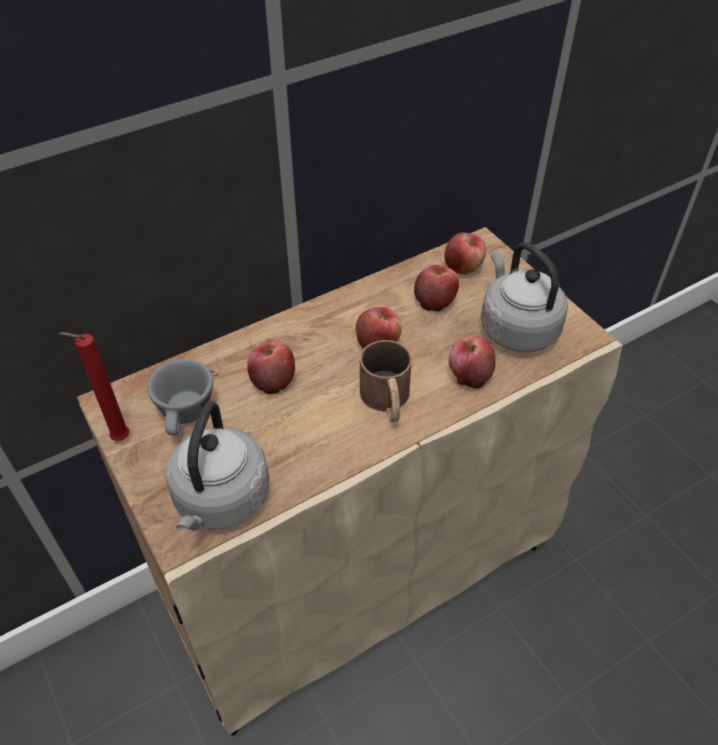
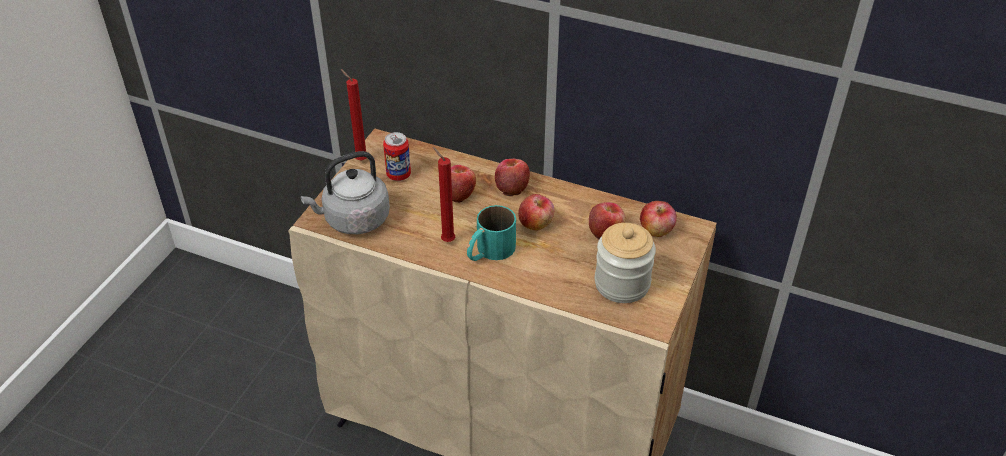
camera: 55 degrees right, 5 degrees down
(185, 416) = (398, 175): grey cup -> can
(337, 429) = (446, 240): none -> red candle
(387, 402) = (489, 251): brown mug -> turquoise mug
(469, 375) = (551, 279): apple -> apple (512, 187)
(516, 327) = (622, 284): grey kettle -> jar

